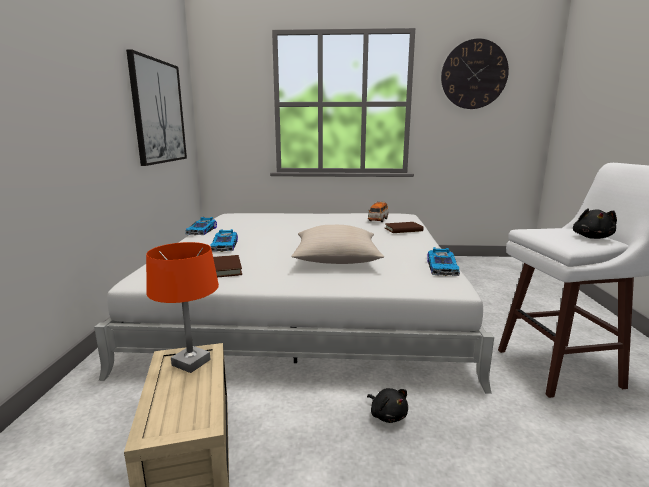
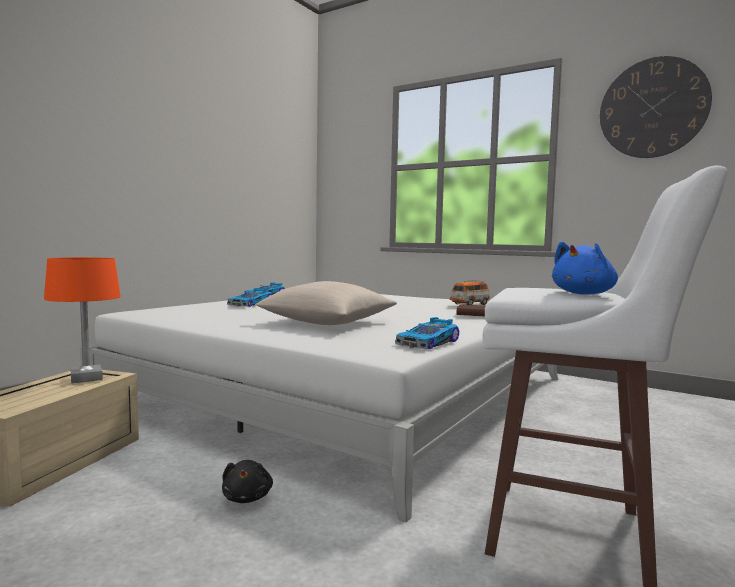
camera: 30 degrees right, 10 degrees down
(158, 112) = (252, 174): picture -> none
(225, 269) = (207, 315): brown book -> none
(592, 237) = (584, 294): black plush toy -> blue plush toy

